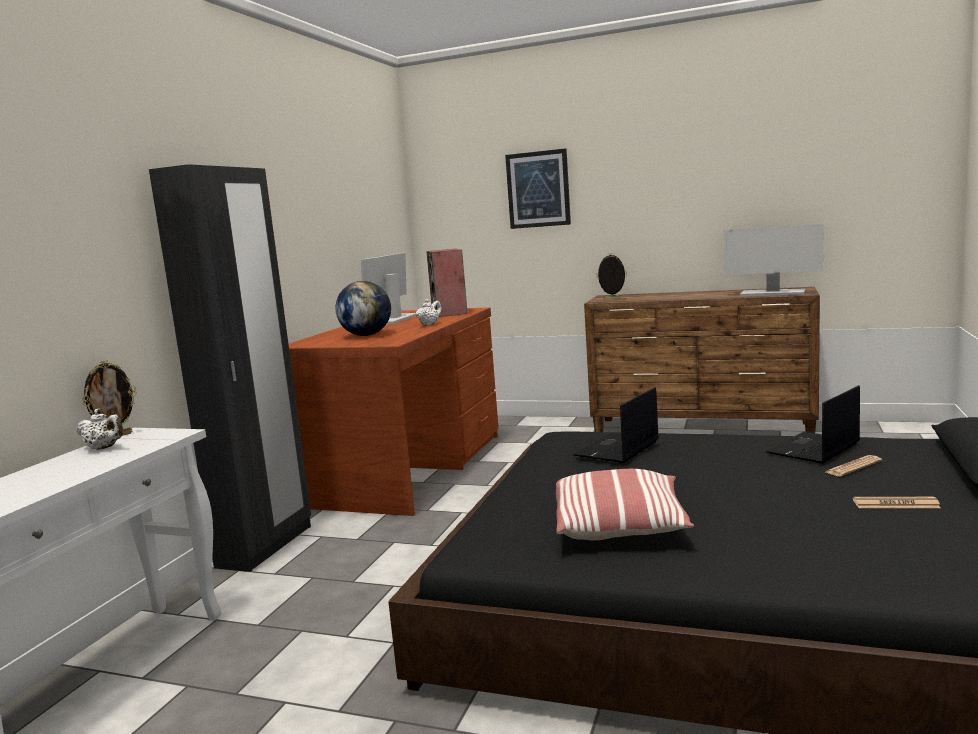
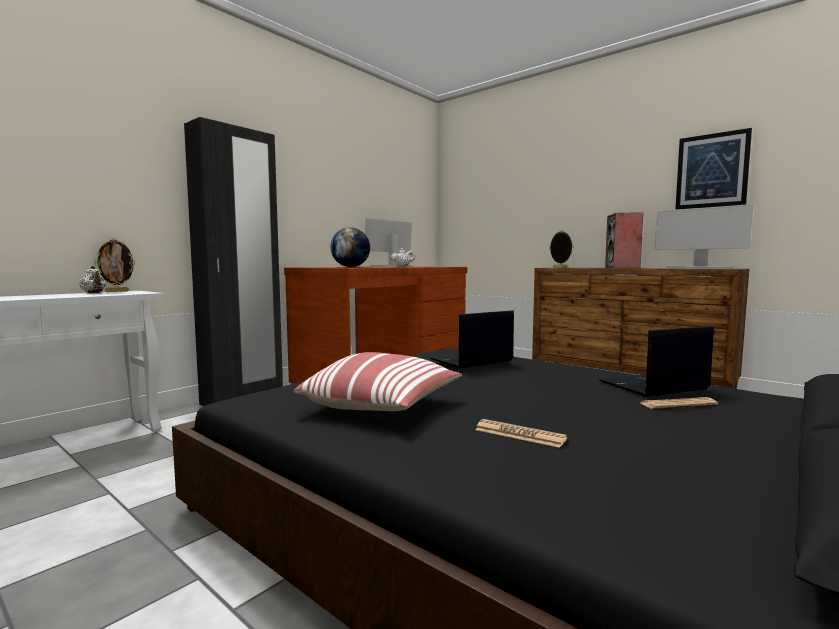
camera: 20 degrees right, 5 degrees down
(450, 313) = (433, 266): speaker -> speaker (622, 267)
(538, 189) = (521, 185): picture -> picture (712, 171)
(895, 504) = (686, 441): newspaper -> newspaper (519, 434)

